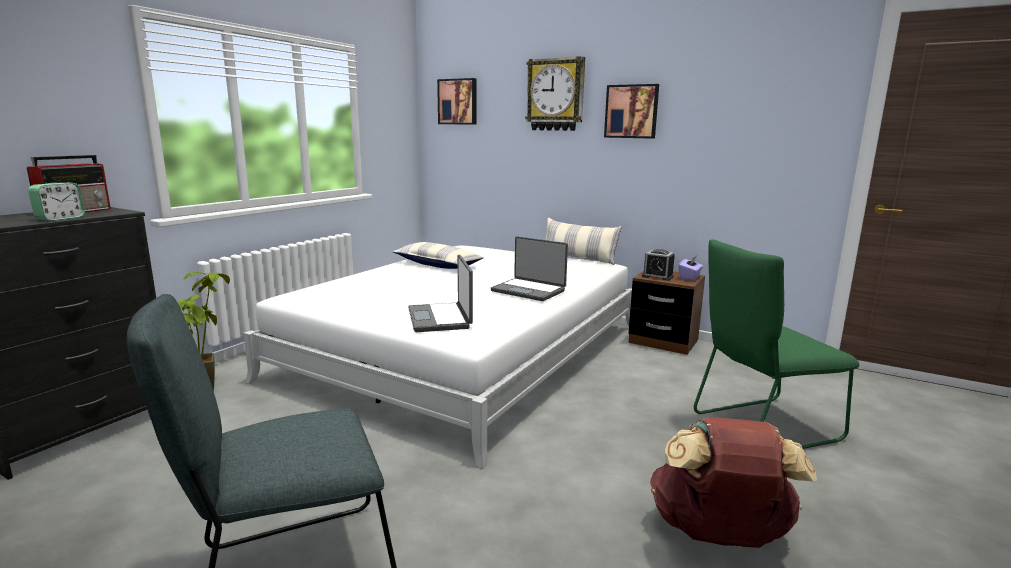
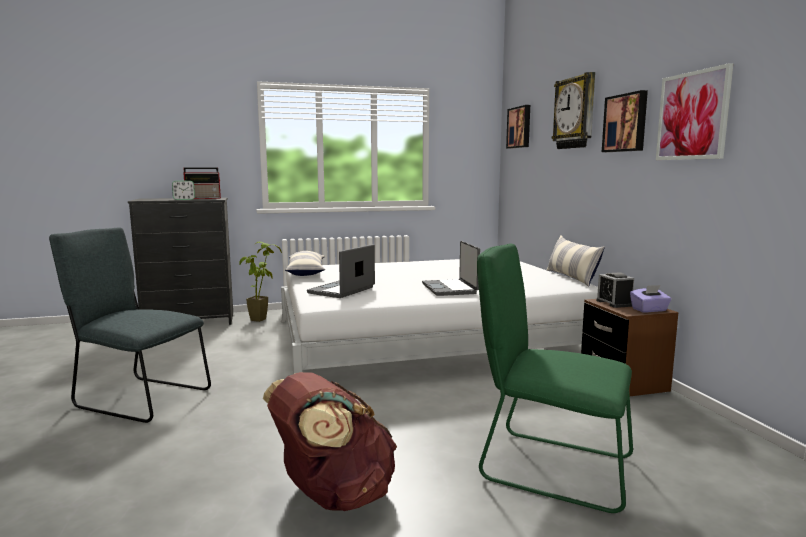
camera: 45 degrees right, 5 degrees down
(438, 265) = (442, 265): pillow -> pillow (306, 272)
(714, 112) = (692, 116): none -> picture

